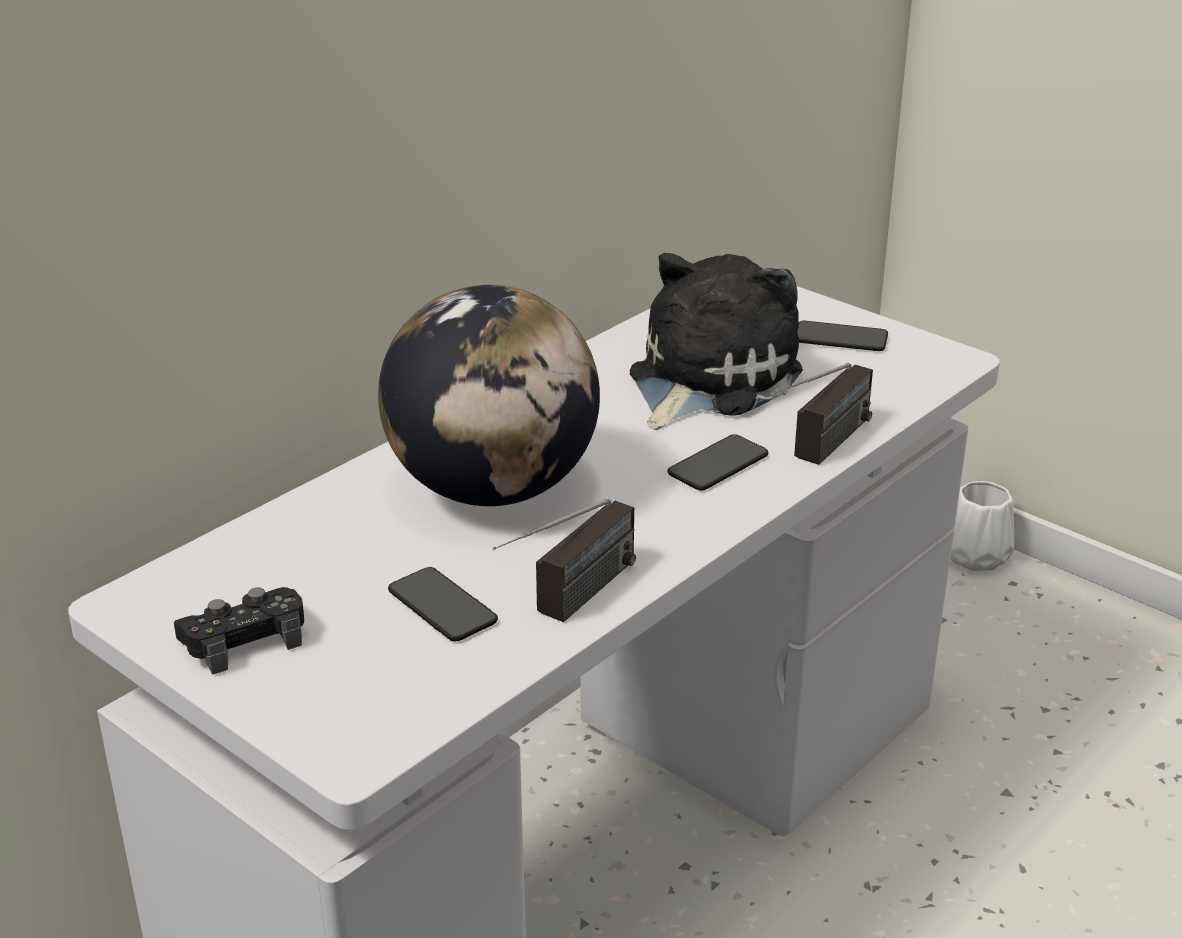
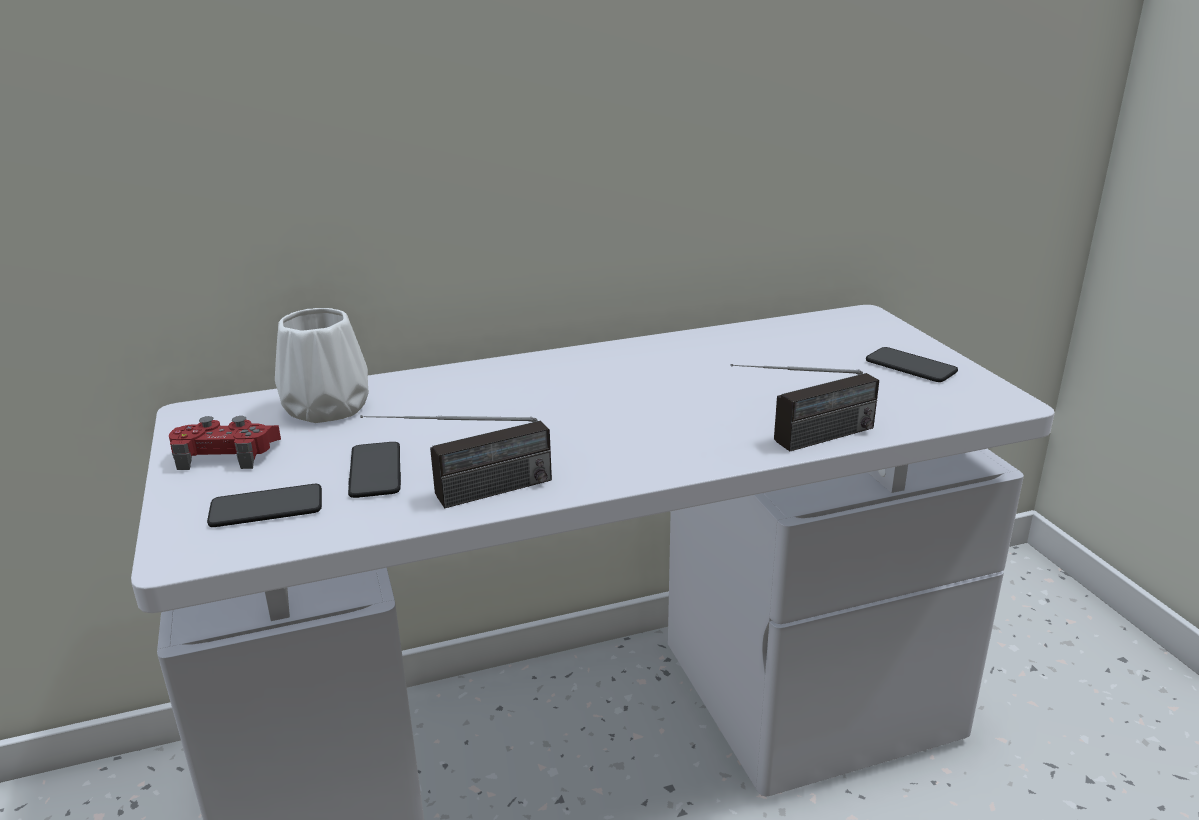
camera: 30 degrees right, 5 degrees down
(244, 639) = (227, 454): black game controller -> red game controller
(493, 489) = (509, 405): globe -> none
(706, 379) = (760, 371): plush toy -> none
(718, 465) = (701, 430): phone -> phone (266, 508)
(977, 555) = (1100, 626): white vase -> white vase (329, 407)

